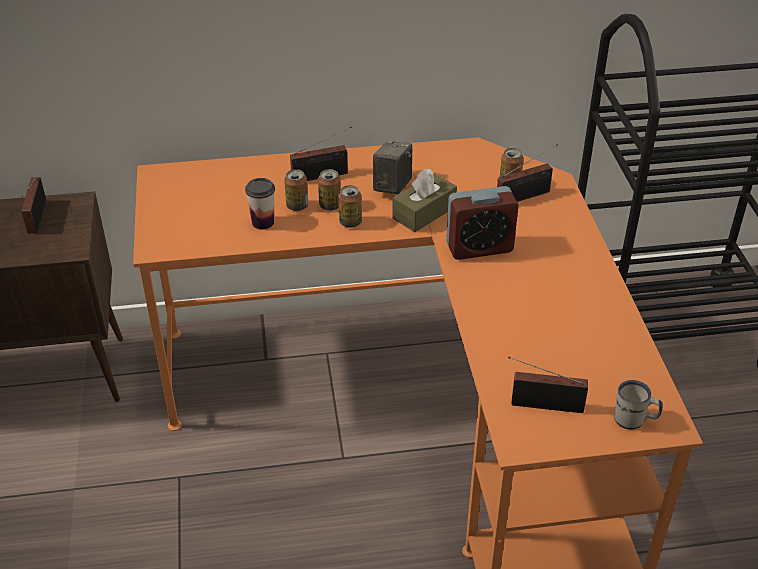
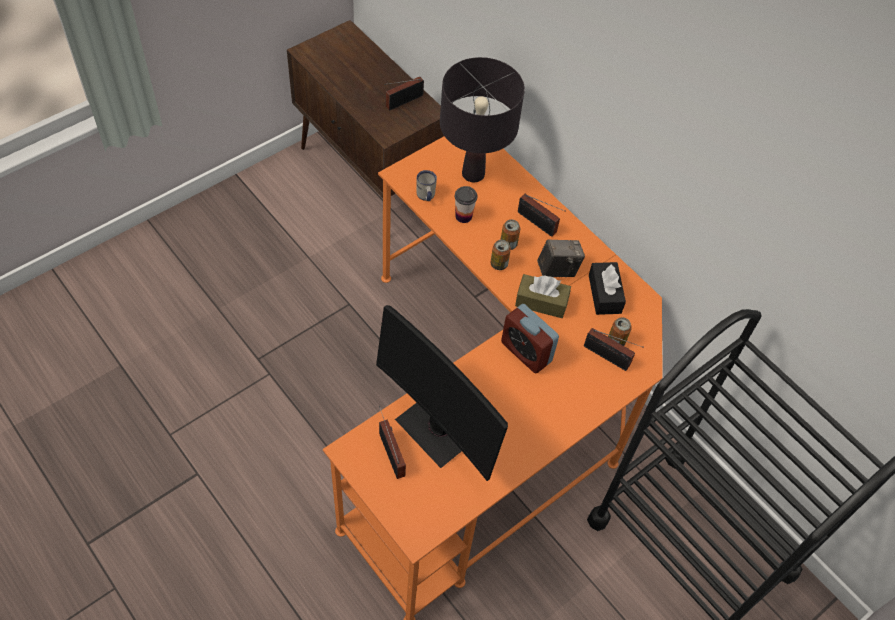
camera: 55 degrees right, 15 degrees up
(212, 193) = (473, 174): none -> black table lamp
(297, 206) = (494, 226): can -> none
(447, 168) = (604, 294): none -> black tissue box
(534, 352) = (438, 428): none -> monitor
(634, 421) = (408, 513): white mug -> white mug (426, 196)

